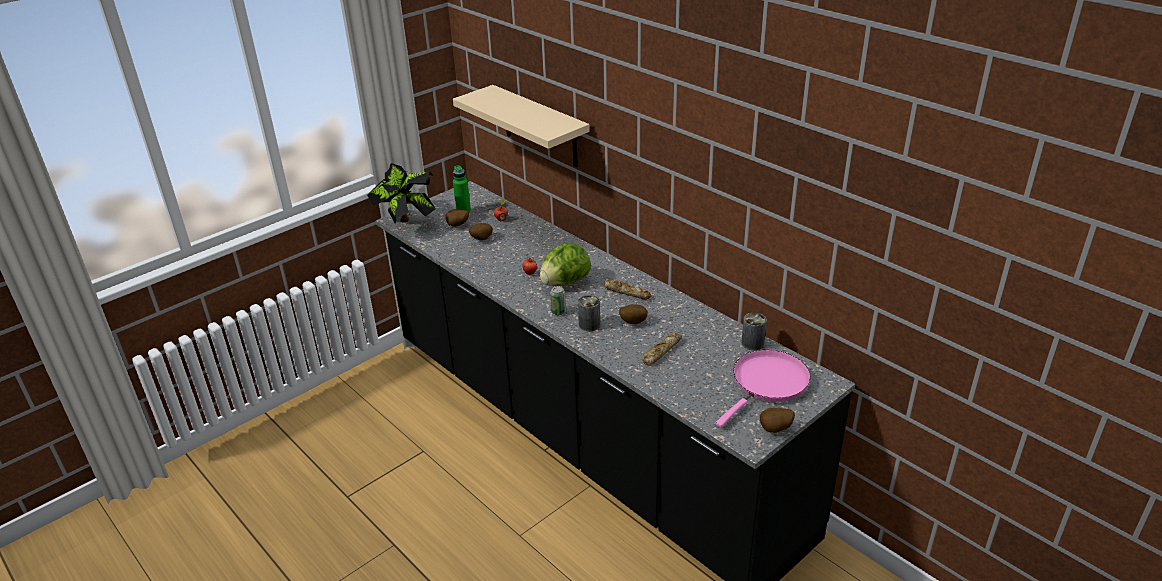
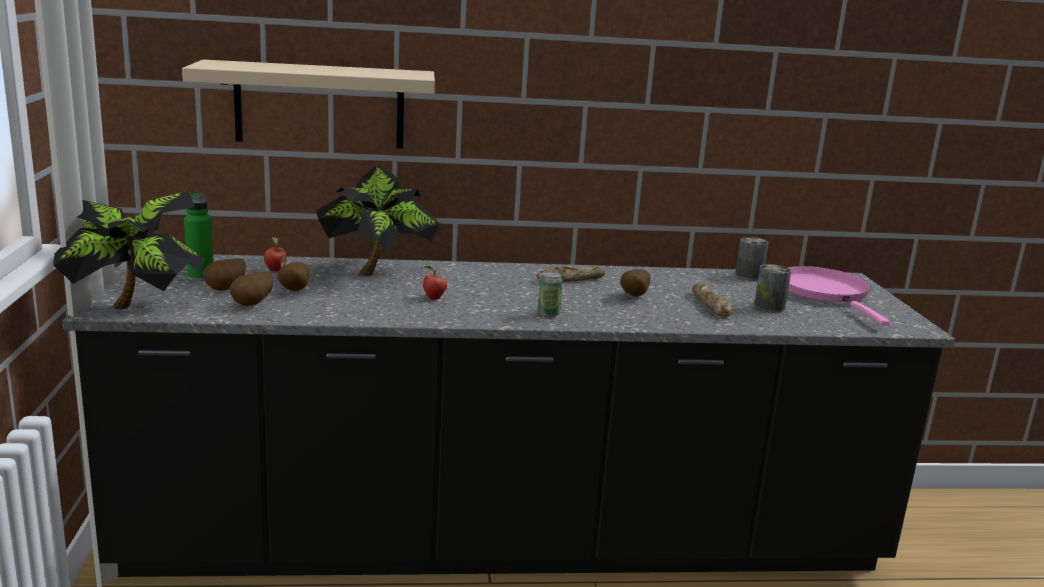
camera: 55 degrees left, 15 degrees down
(544, 240) = (377, 271): none -> potted plant
(565, 282) = (492, 292): lettuce -> none
(589, 325) = (603, 311): can -> can (769, 307)
(775, 430) = (907, 315): potato -> potato (253, 305)

